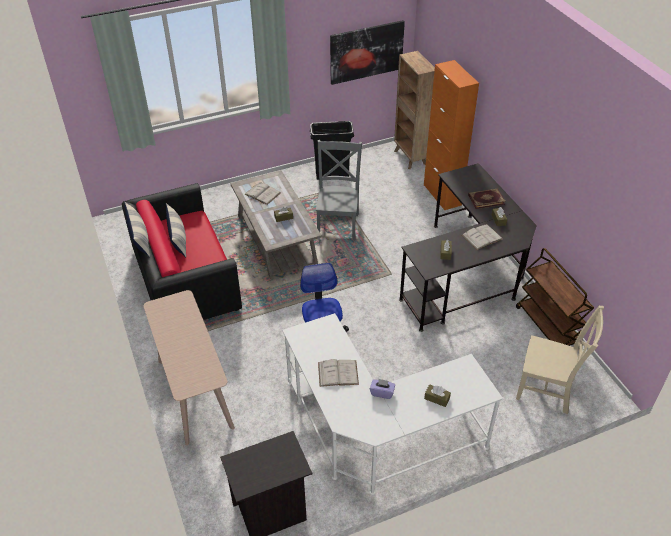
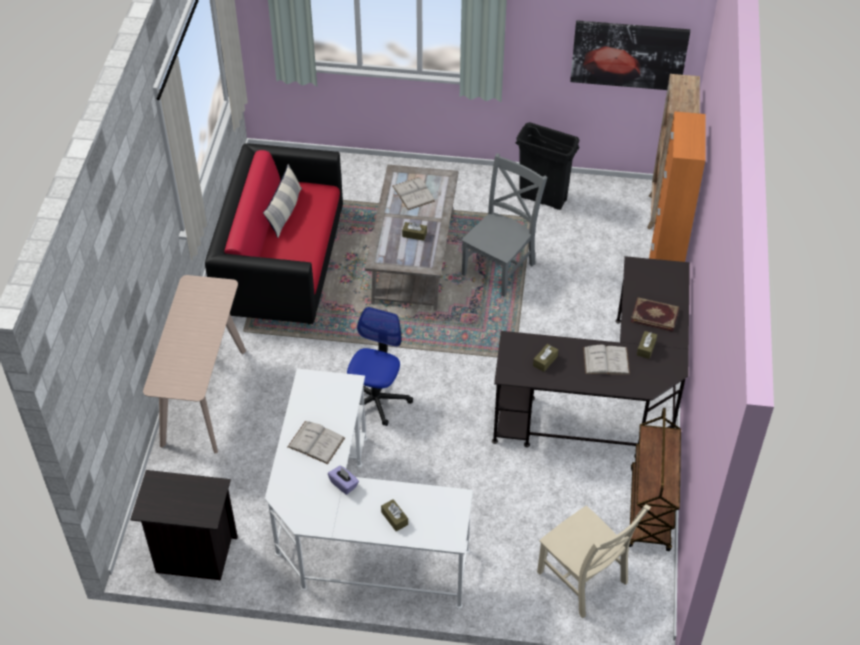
camera: 30 degrees right, 5 degrees up
(139, 238) = (231, 197): pillow -> none

